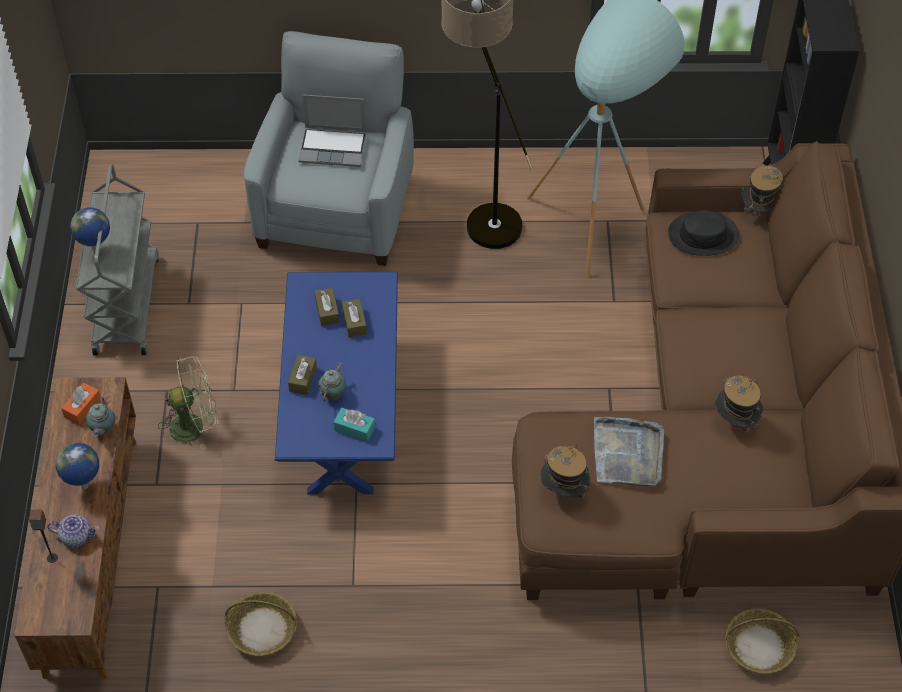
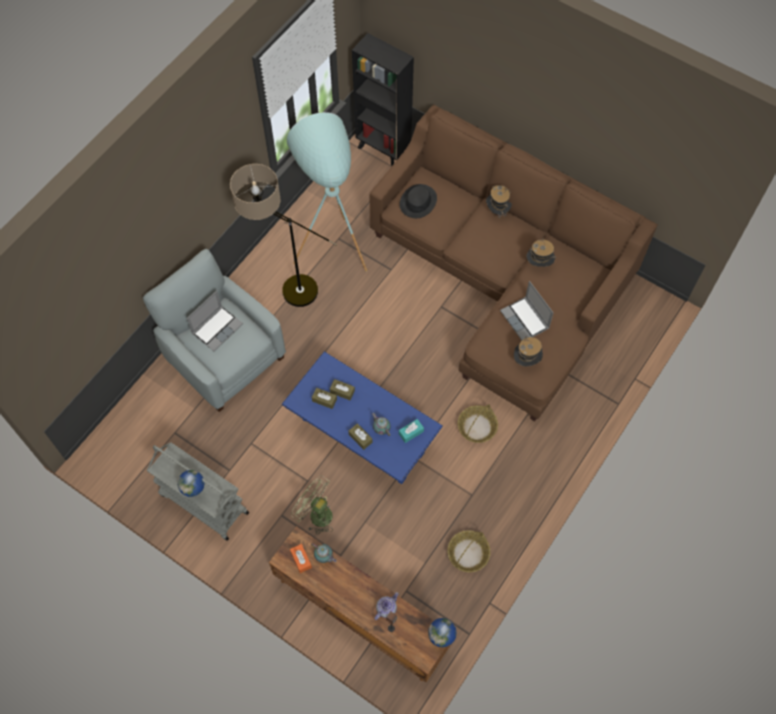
camera: 55 degrees left, 10 degrees up
(85, 487) = (356, 586): globe -> globe (441, 638)
(195, 425) = (316, 514): green fan -> green fan turned 75 degrees counterclockwise
(628, 454) = (525, 320): grey tray -> laptop
(759, 210) = (421, 169): hat -> hat (497, 211)
(759, 647) = (625, 341): basket -> basket (477, 427)

